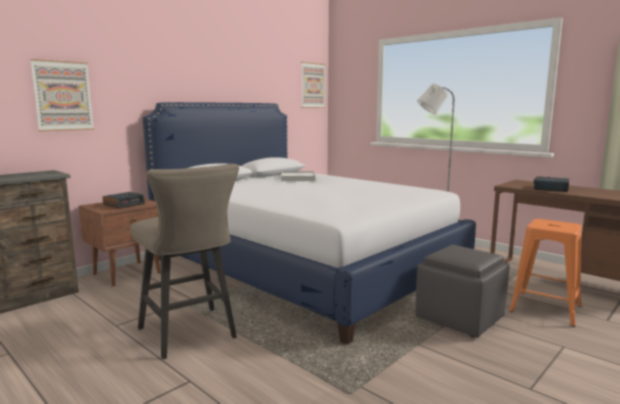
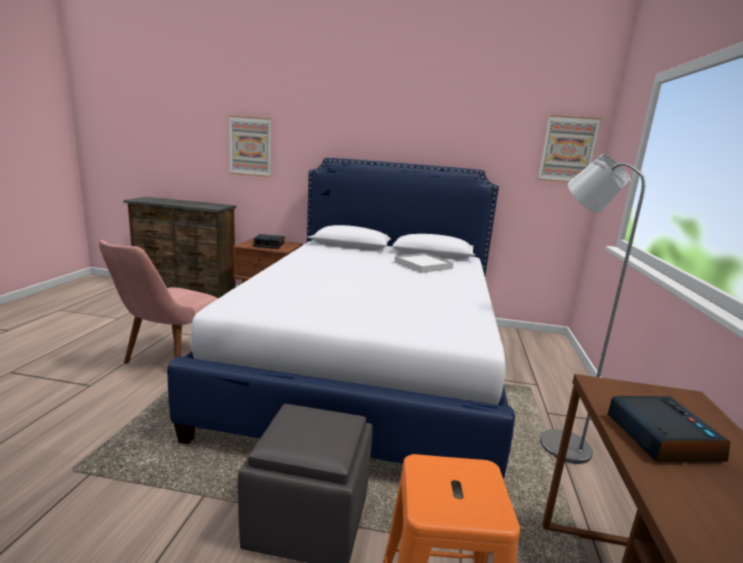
camera: 55 degrees right, 5 degrees up
(190, 335) = (168, 362): beige stool -> pink chair

